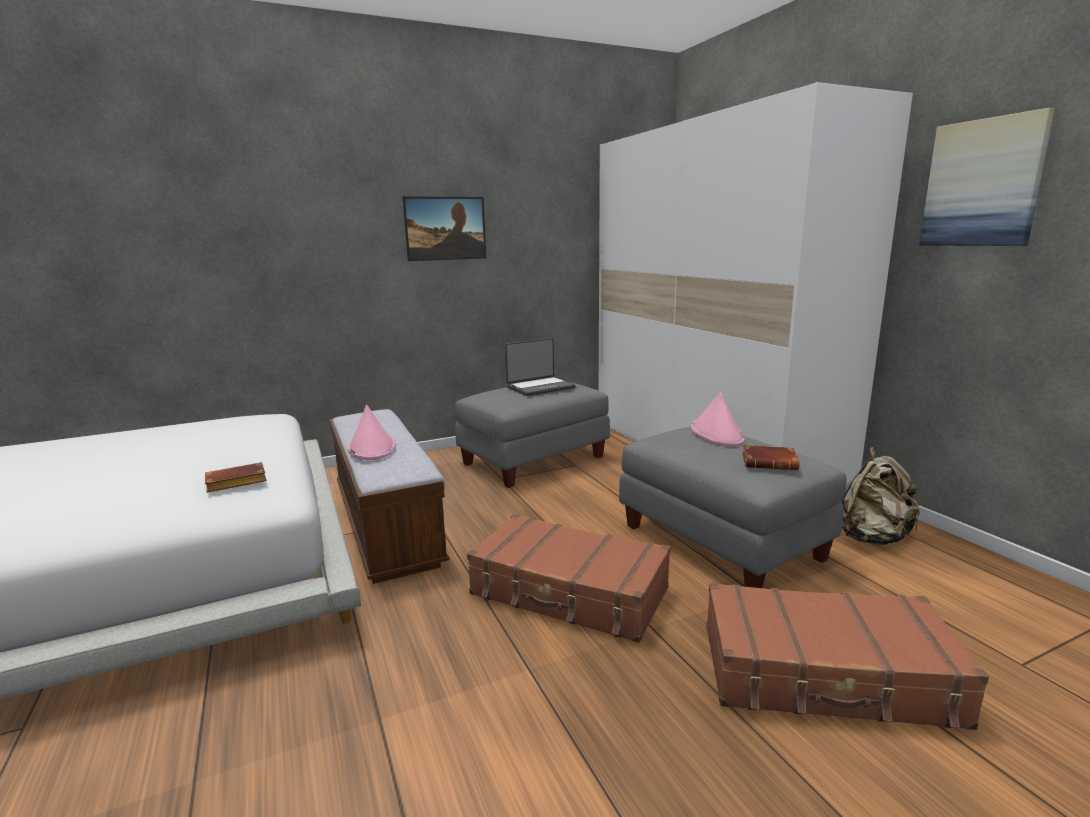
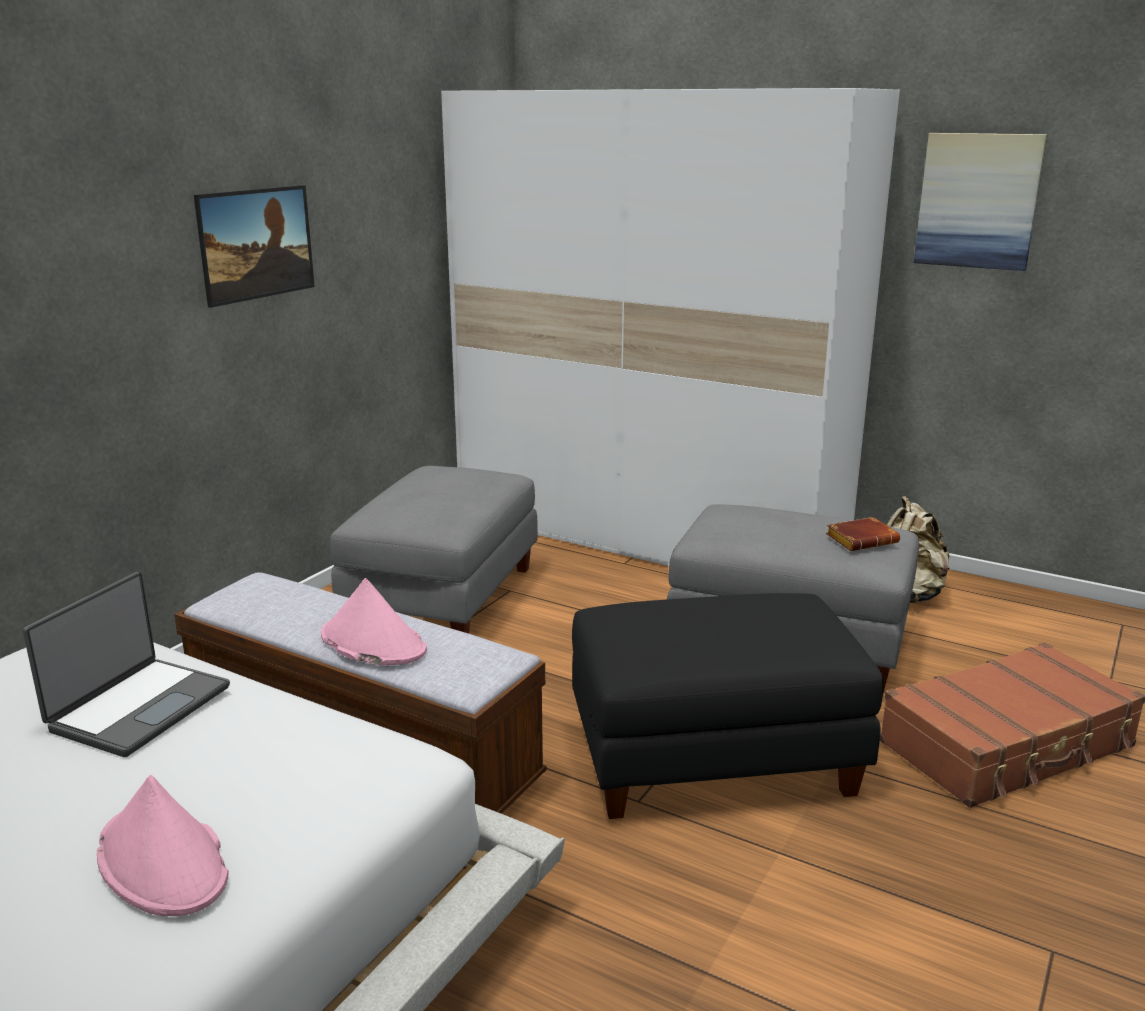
camera: 35 degrees left, 5 degrees up
(235, 483) = (312, 757): brown book -> none
(540, 387) = (444, 486): laptop -> laptop (138, 707)
(569, 592) = (713, 756): brown suitcase -> black ottoman
(717, 434) = (763, 514): pink hat -> pink hat (163, 862)

